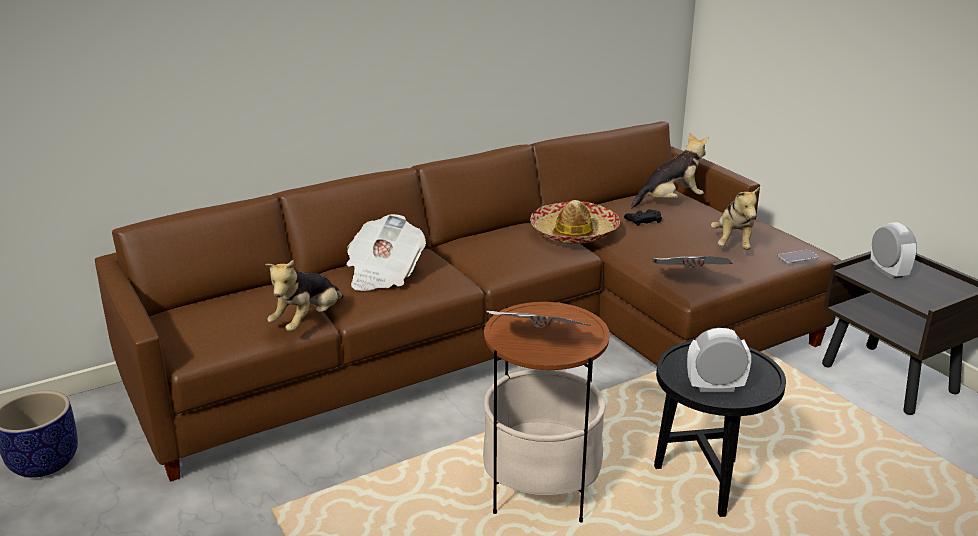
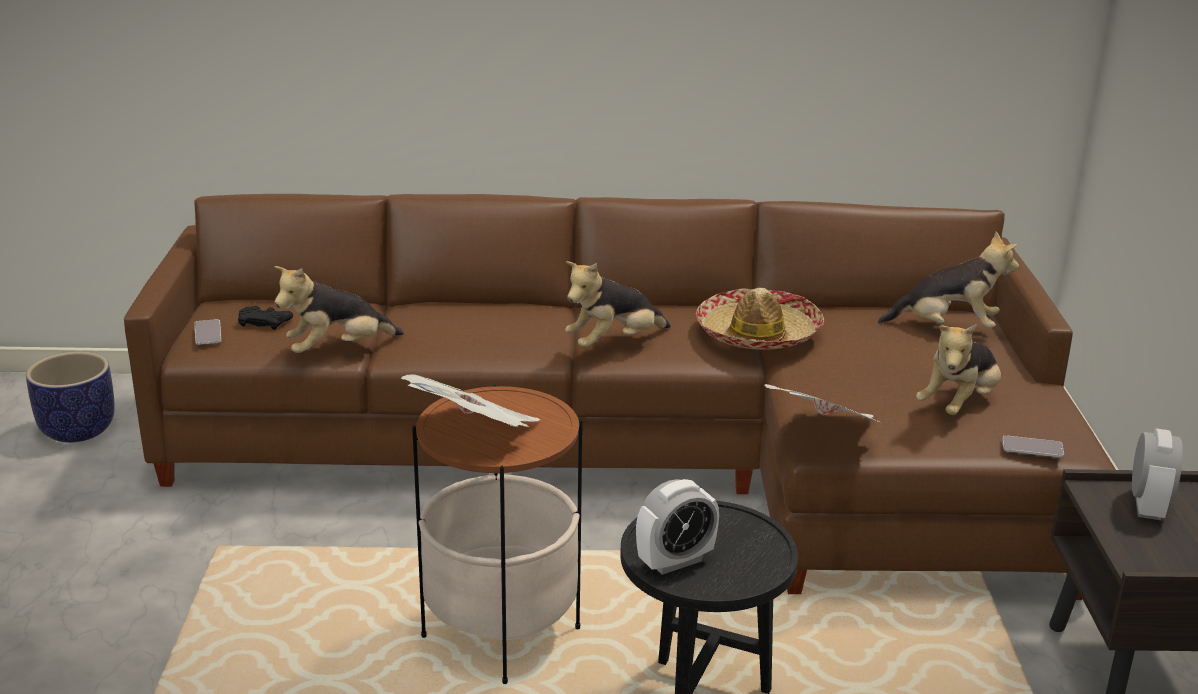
camera: 30 degrees right, 0 degrees up
(189, 339) = (208, 333): none -> phone
(383, 274) = (471, 321): newspaper -> none
(497, 263) = (614, 343): none -> plush toy
(643, 220) = (870, 342): black game controller -> black game controller (264, 322)
(715, 387) = (675, 561): alarm clock -> alarm clock turned 120 degrees clockwise

